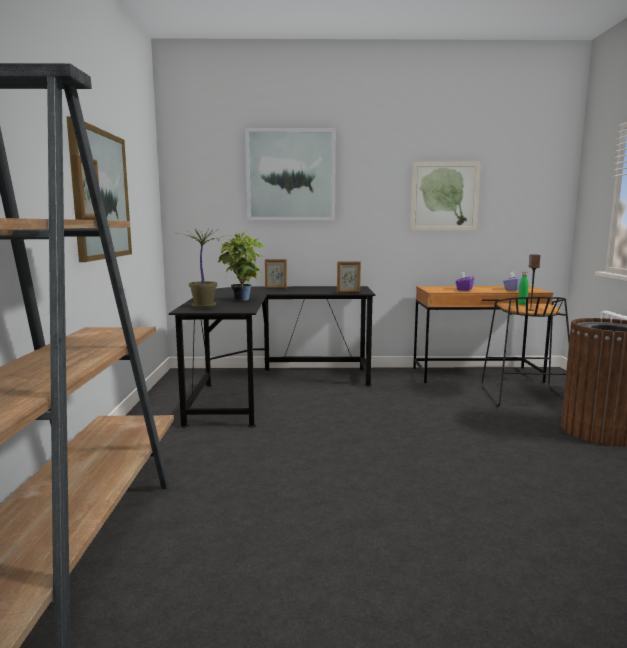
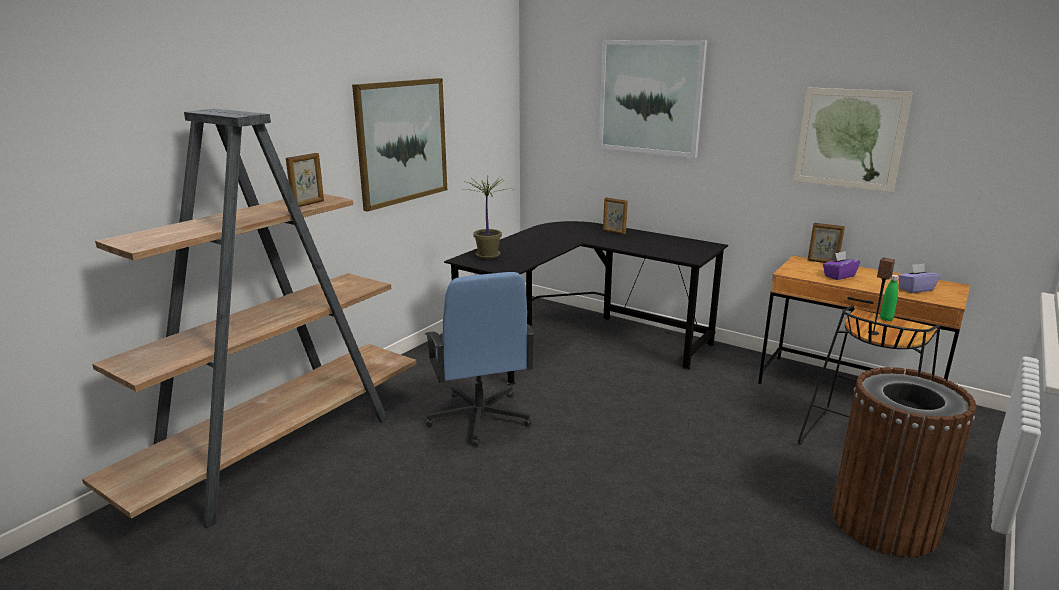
camera: 35 degrees right, 10 degrees up
(243, 300) = (540, 251): potted plant -> none
(261, 457) = (479, 418): none -> blue office chair
(348, 292) = (674, 255): picture frame -> picture frame (822, 262)

